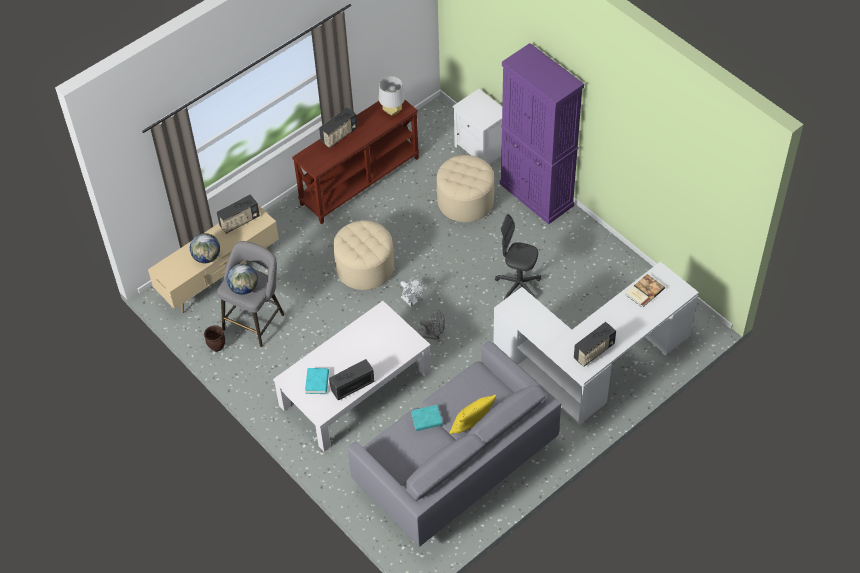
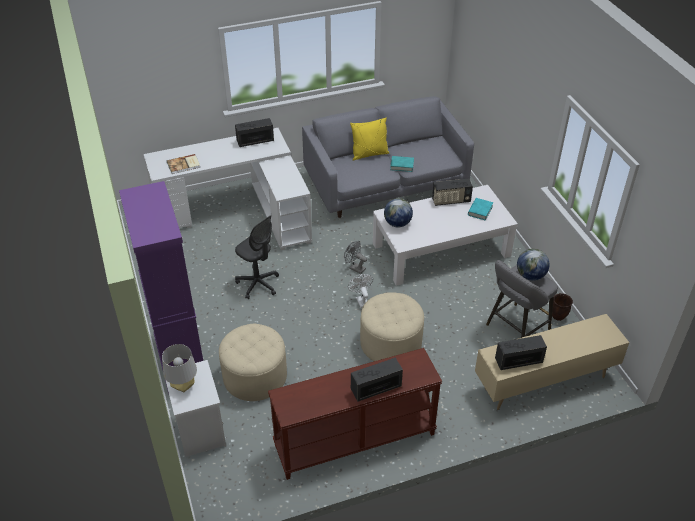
camera: 160 degrees left, 10 degrees down
(207, 257) = (562, 334): globe -> globe (397, 223)
(392, 111) = (298, 398): grey table lamp -> grey table lamp (183, 386)

